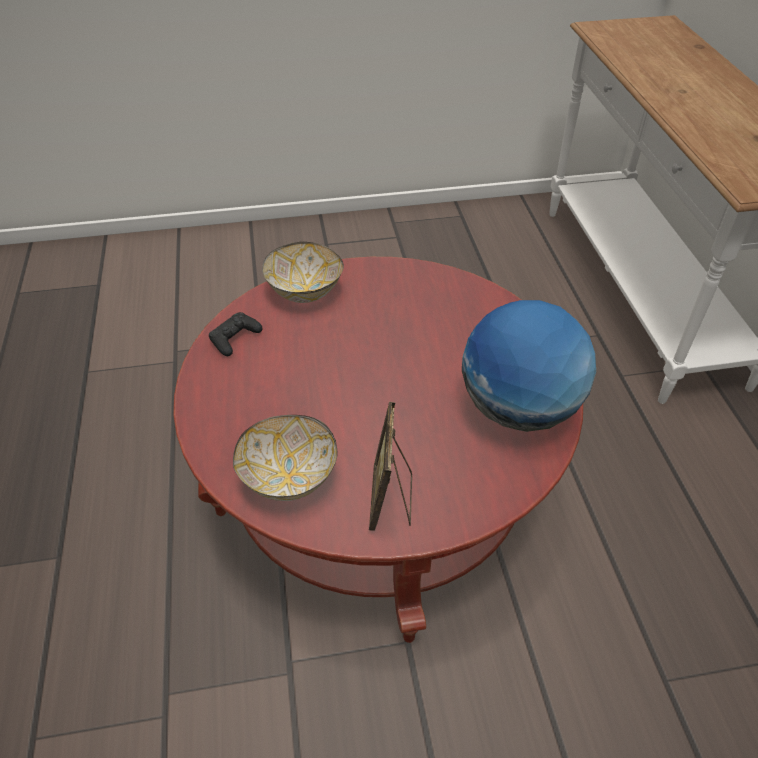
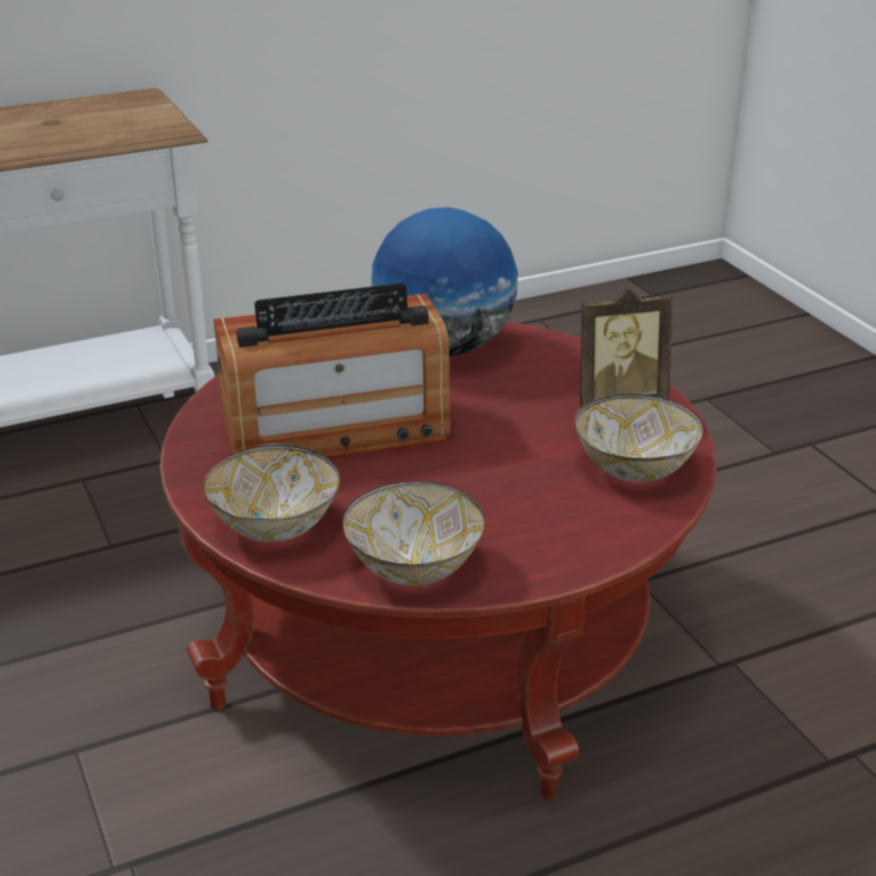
camera: 105 degrees left, 15 degrees down
(235, 338) = (412, 568): black game controller -> bowl
(404, 329) = (335, 430): none -> radio

